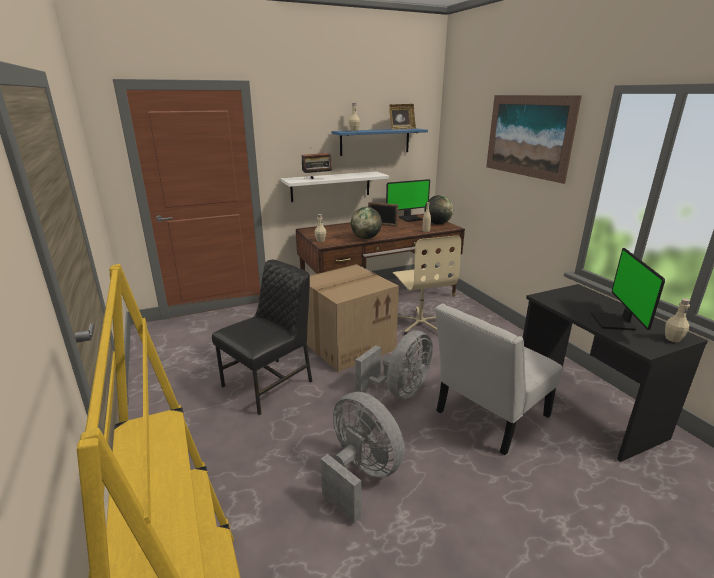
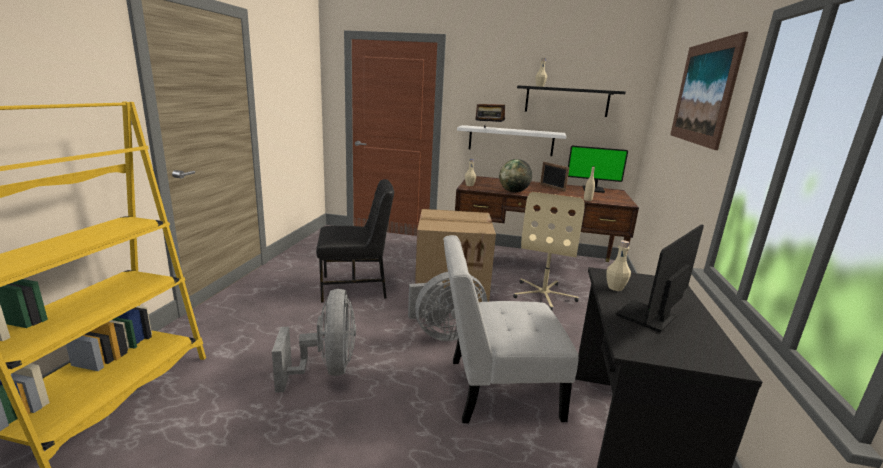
camera: 35 degrees right, 5 degrees down
(375, 141) = (566, 101): blue shelf -> black shelf
(401, 129) = (596, 89): picture frame -> none
(437, 223) = (615, 198): globe -> none
(672, 339) = (699, 358): beige bottle -> beige bottle (615, 288)

